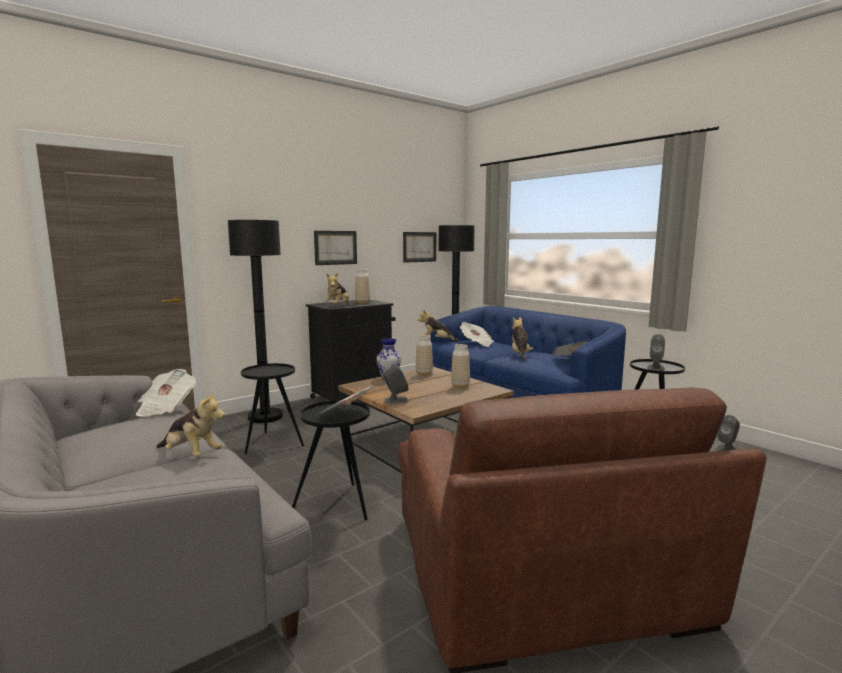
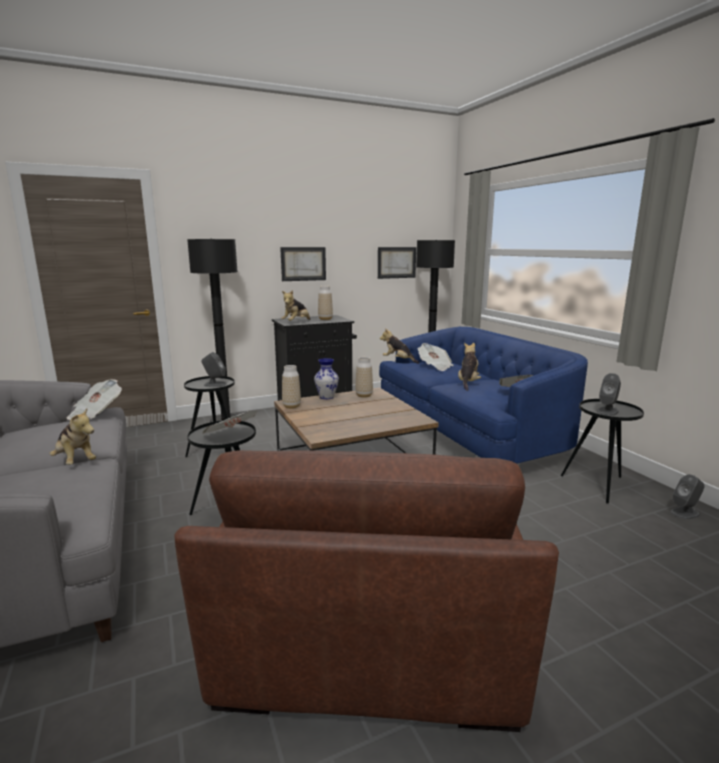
camera: 15 degrees right, 5 degrees up
(396, 400) = (311, 422): grey speaker -> grey speaker (215, 384)
(460, 386) = (387, 412): vase -> vase (291, 406)

